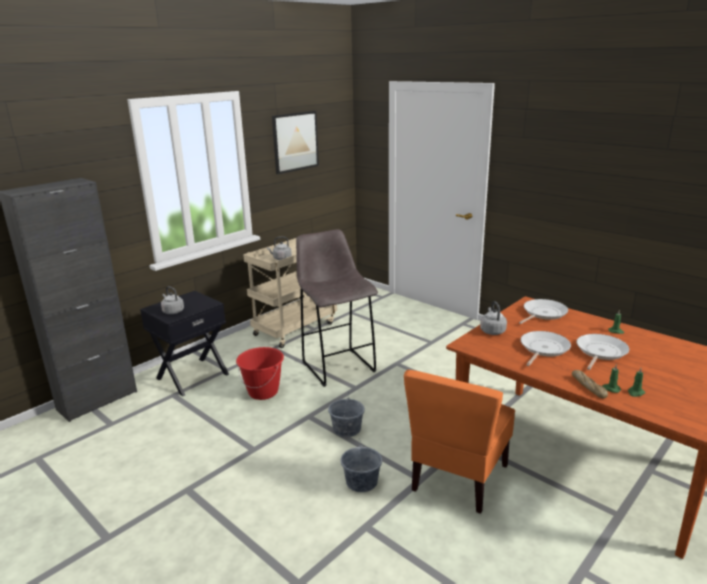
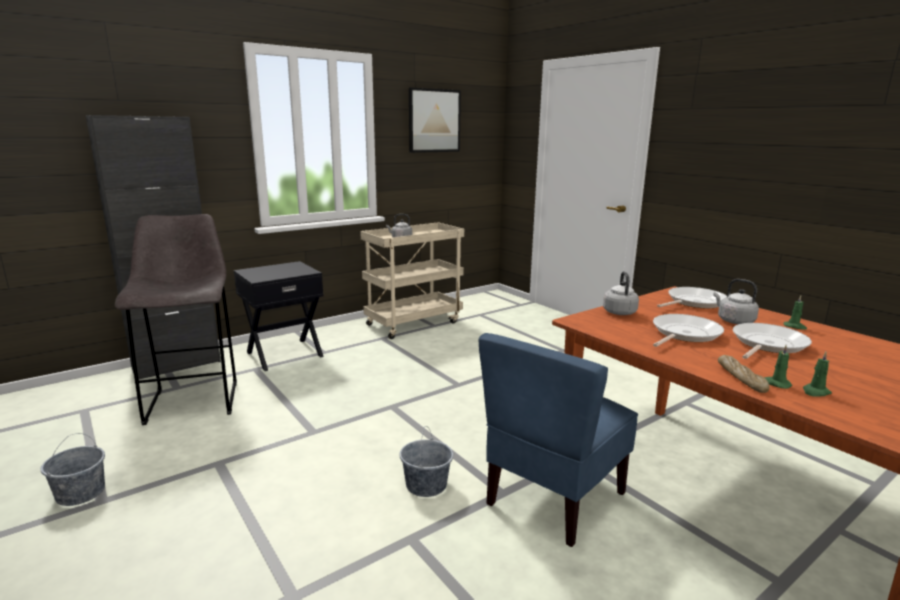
camera: 10 degrees right, 5 degrees down
(172, 311) = (264, 274): grey kettle -> grey kettle (733, 321)
(263, 392) = (352, 377): red bucket -> none
(337, 366) = (445, 361): grey stool -> grey stool (194, 400)
(347, 429) = (431, 424): grey bucket -> grey bucket (81, 492)
(458, 477) = (553, 498): orange chair -> blue chair

